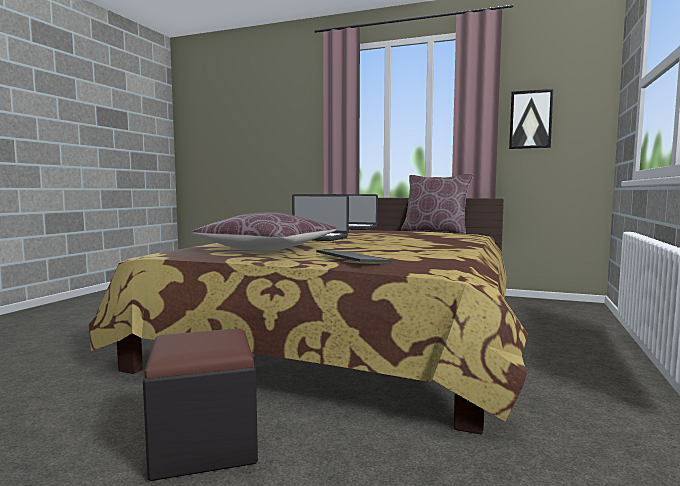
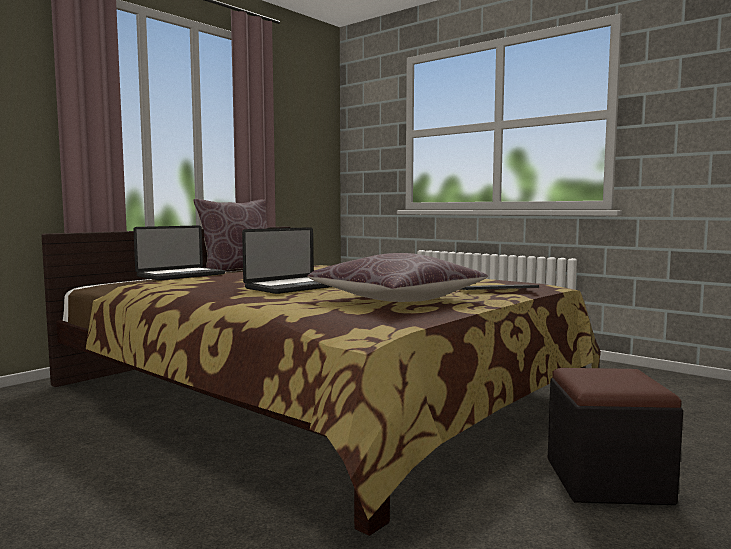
camera: 70 degrees left, 0 degrees up
(530, 119) = (288, 144): picture -> none

